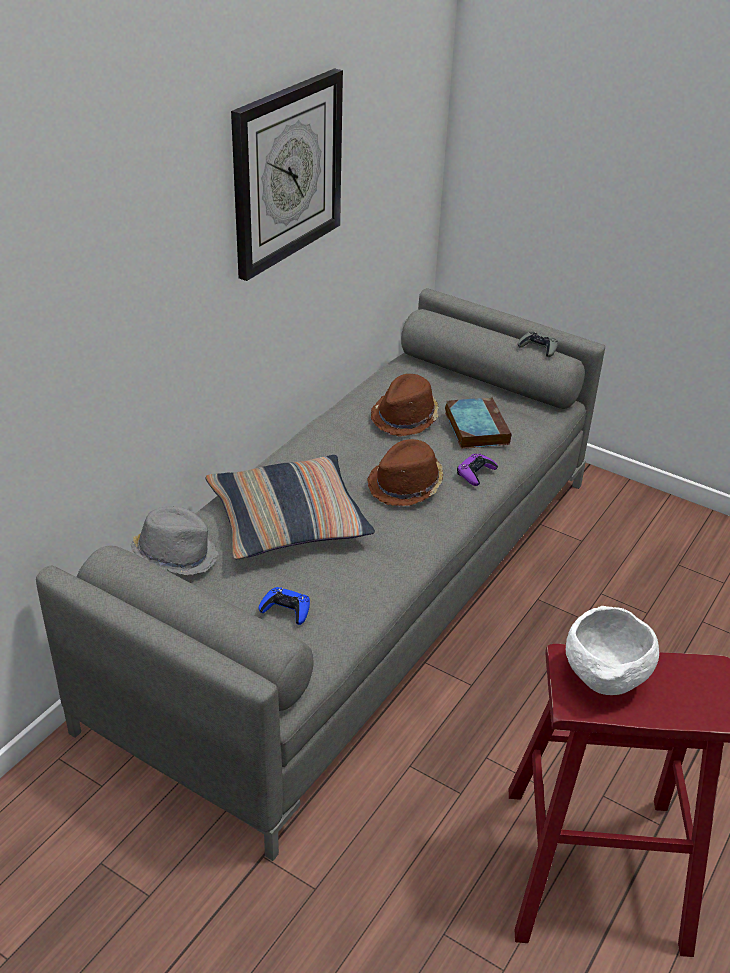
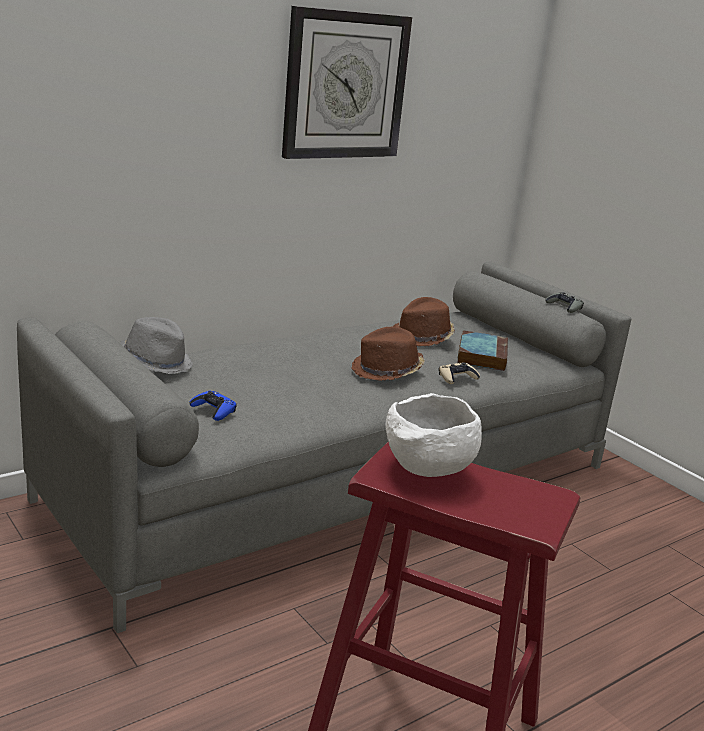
camera: 20 degrees right, 15 degrees down
(288, 520) = (267, 367): pillow -> none
(475, 473) = (457, 378): purple game controller -> beige game controller

